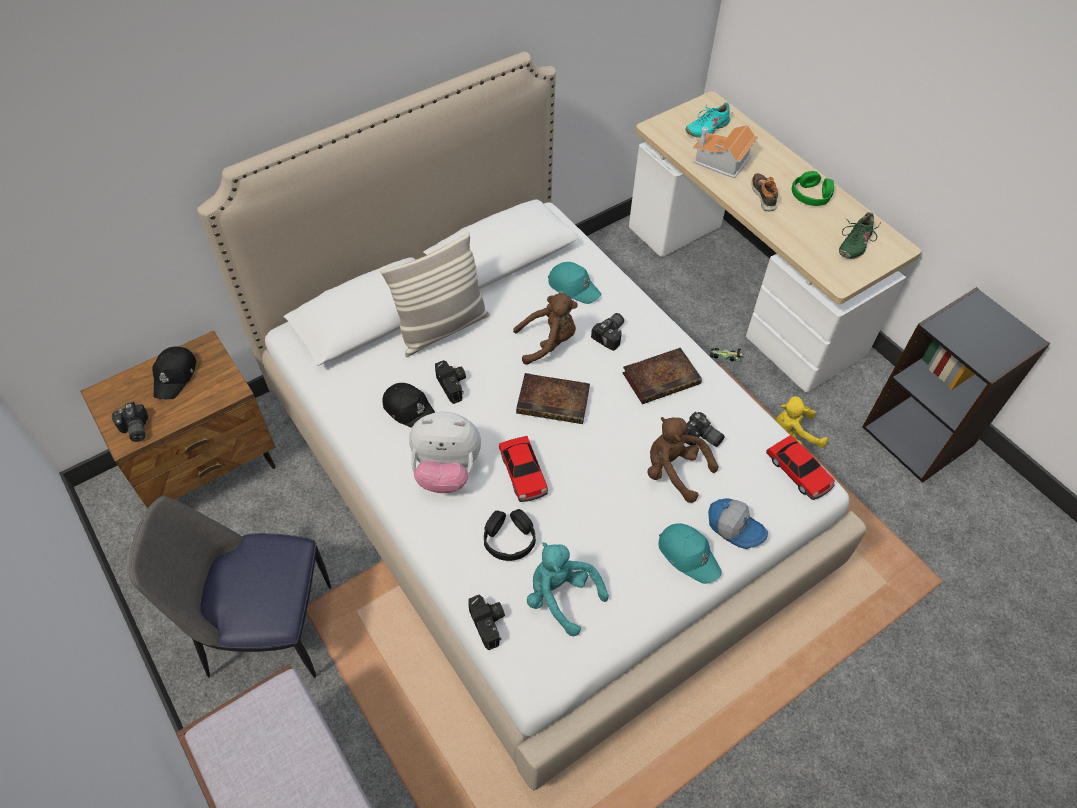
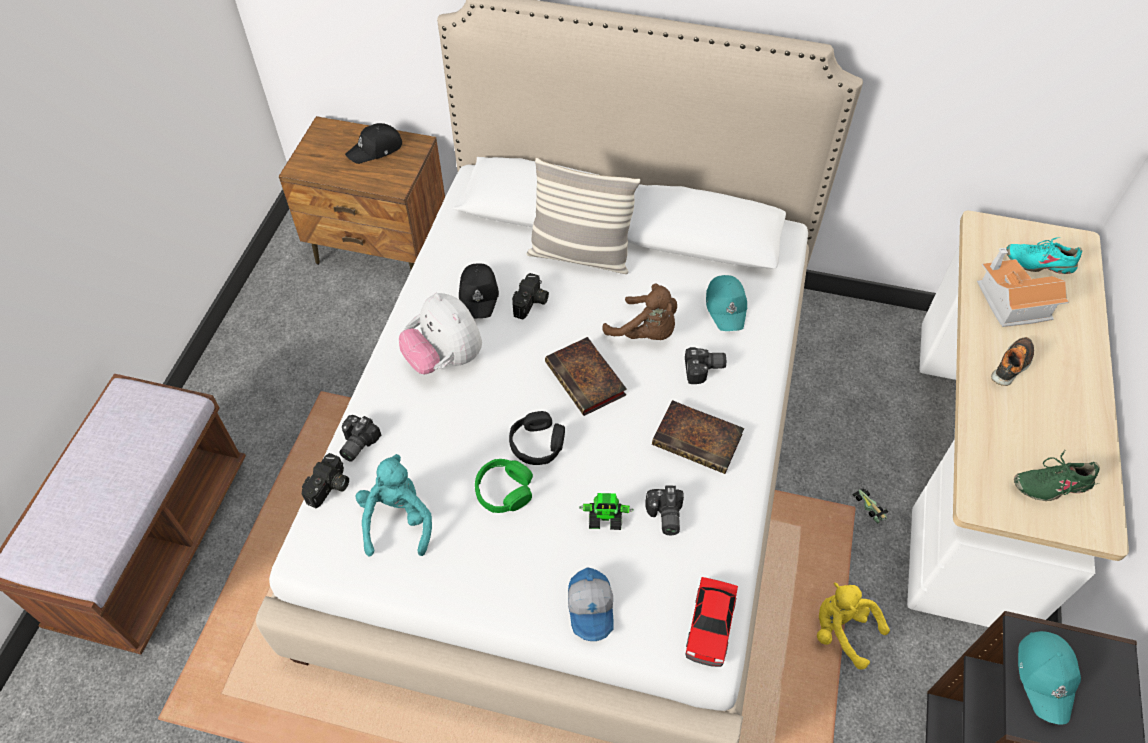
camera: 50 degrees right, 0 degrees up
(134, 430) = (311, 165): camera -> camera (356, 444)
(266, 628) = (286, 384): chair -> none
(509, 539) = (418, 445): black headphones -> black headphones (537, 444)
(523, 473) = (491, 409): toy car -> none
(674, 471) = (605, 518): brown plush toy -> toy robot
(688, 555) = (526, 590): turquoise cap -> turquoise cap (1046, 677)
(811, 195) = (1068, 403): green headphones -> green headphones (504, 491)

